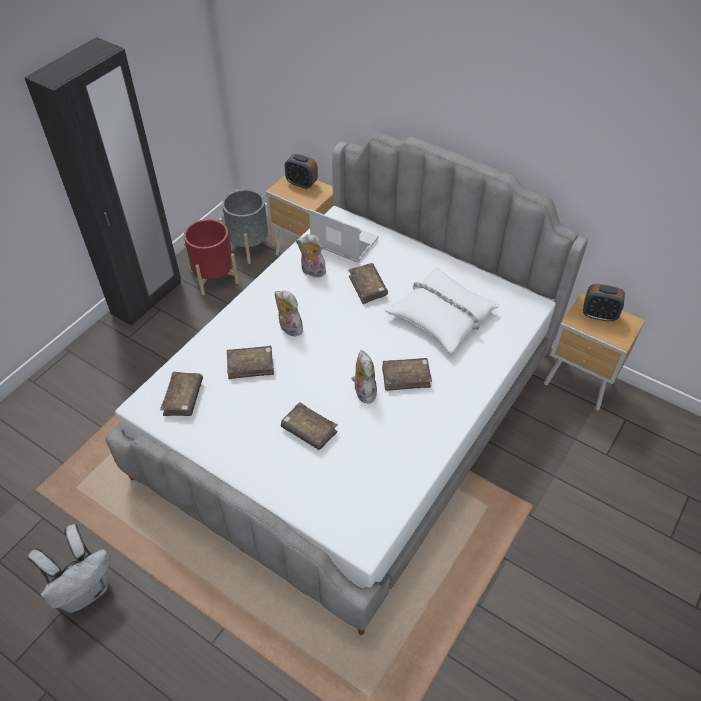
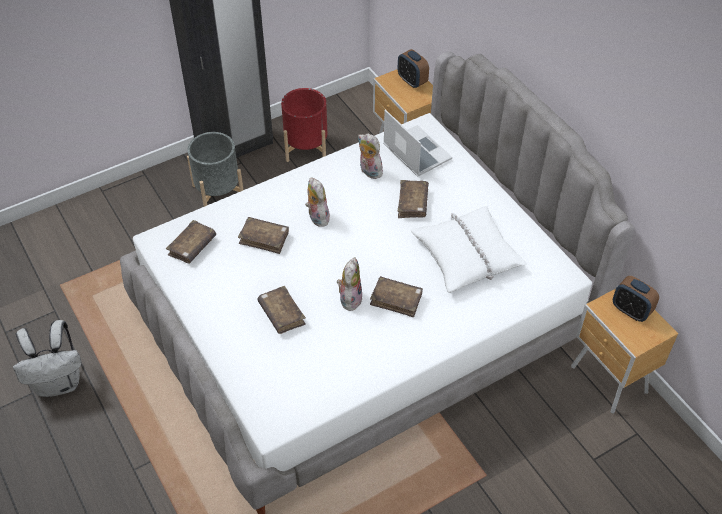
camera: 25 degrees right, 0 degrees up
(249, 246) = (355, 128): grey planter -> grey planter (218, 192)

